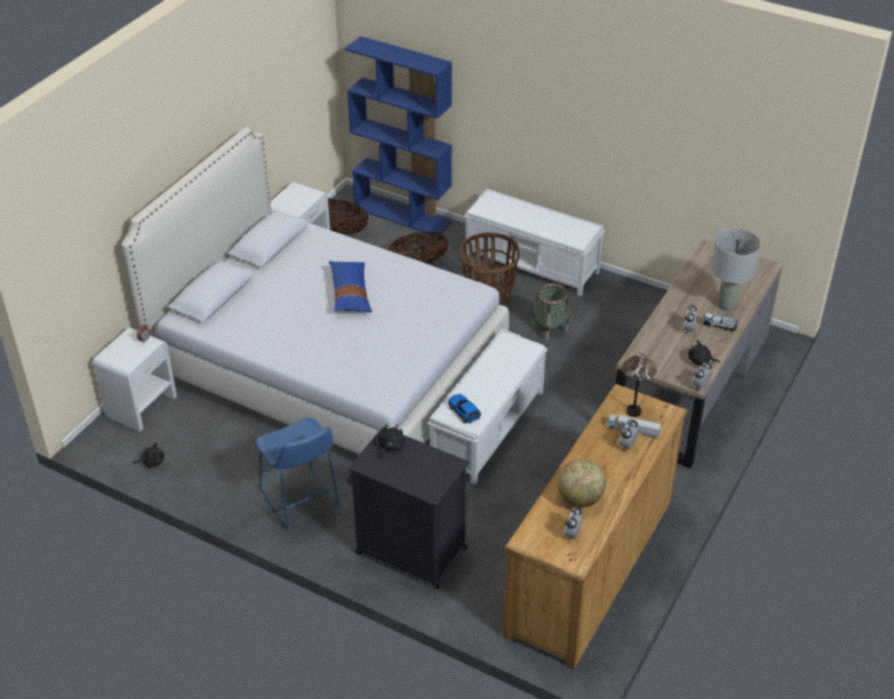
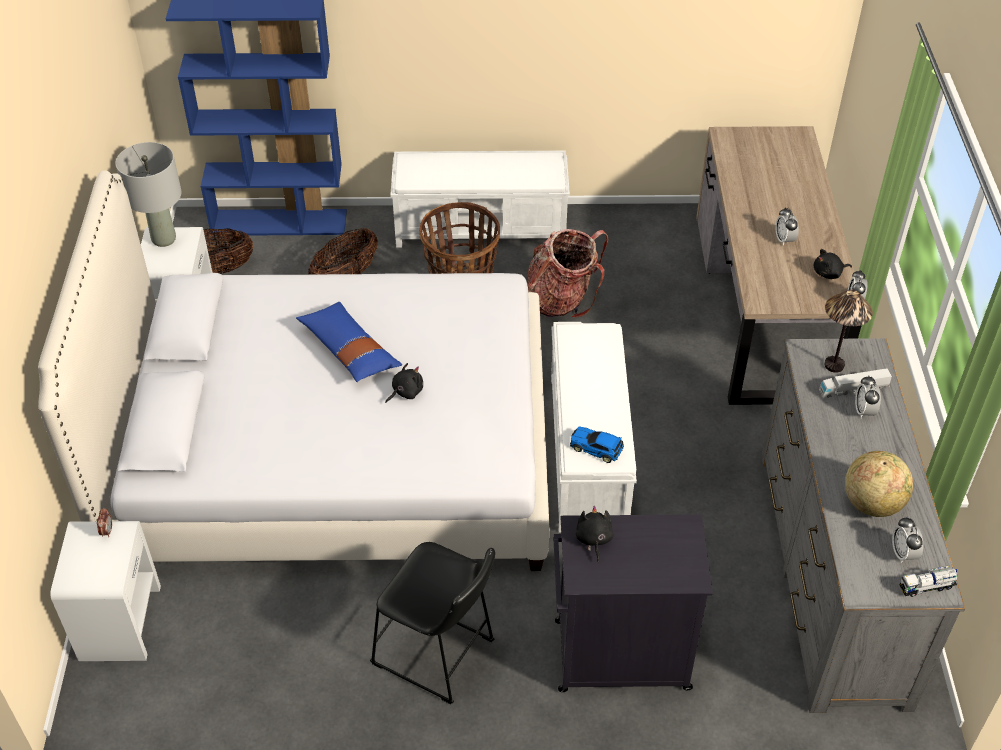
camera: 30 degrees left, 5 degrees up
(152, 462) = (196, 696): black plush toy -> black plush toy (405, 392)
(301, 501) = (438, 656): blue stool -> black stool
(550, 329) = (562, 299): basket -> backpack
(590, 567) = (831, 573): brown dresser -> grey dresser
(719, 326) = (812, 223): toy truck -> toy truck (926, 587)
(726, 305) = (798, 195): grey table lamp -> grey table lamp (164, 239)

